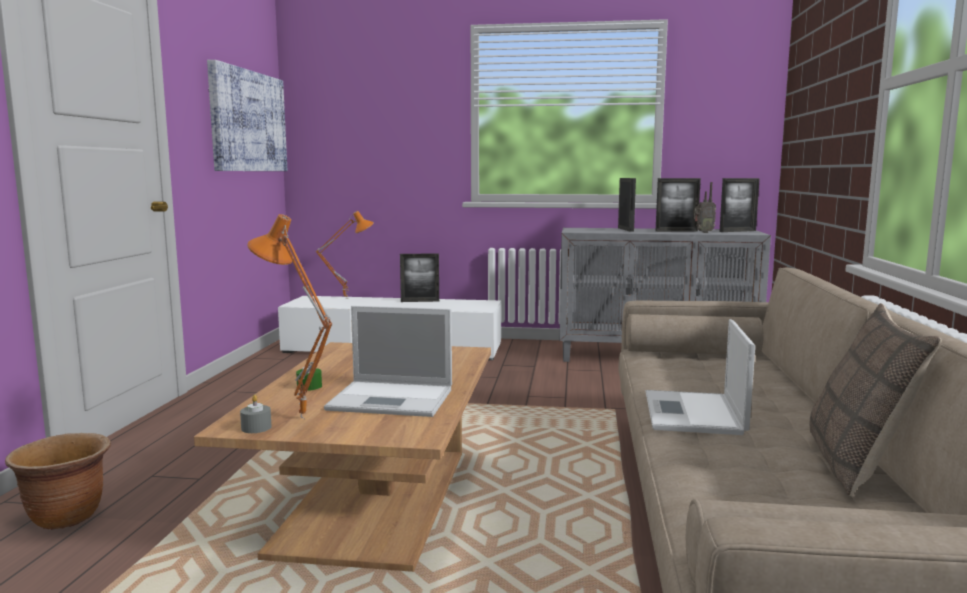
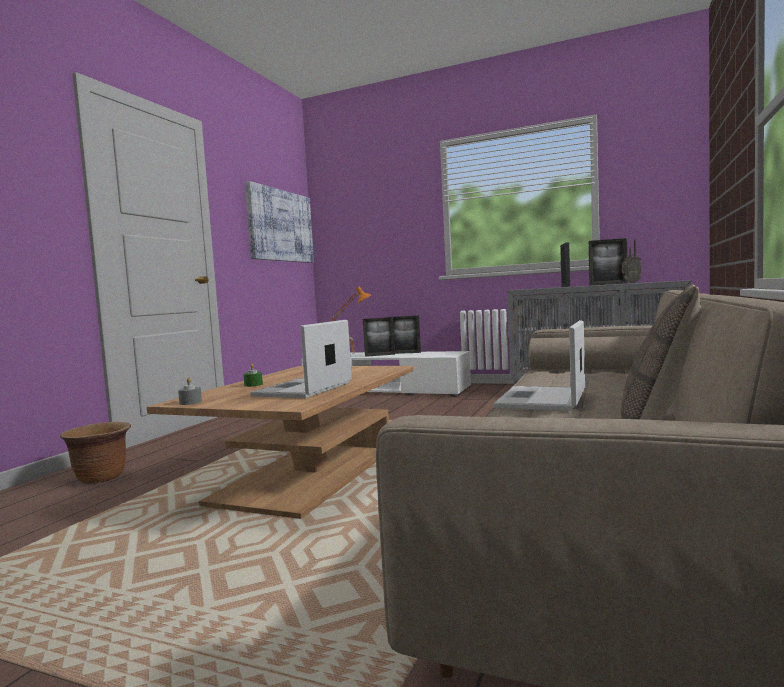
camera: 15 degrees right, 5 degrees down
(298, 419) = (224, 398): orange table lamp -> none
(394, 399) = (303, 389): laptop -> laptop turned 90 degrees clockwise
(737, 231) = (665, 281): picture frame -> picture frame (380, 355)

